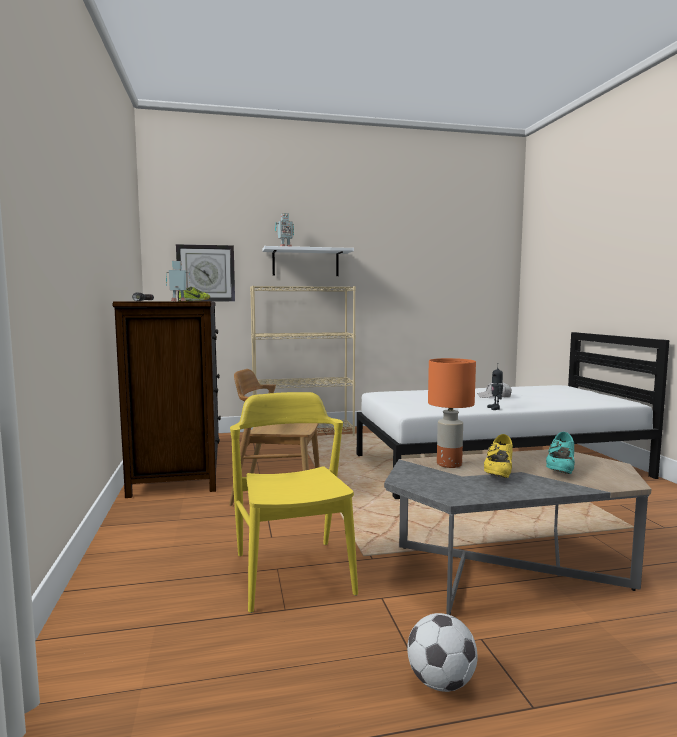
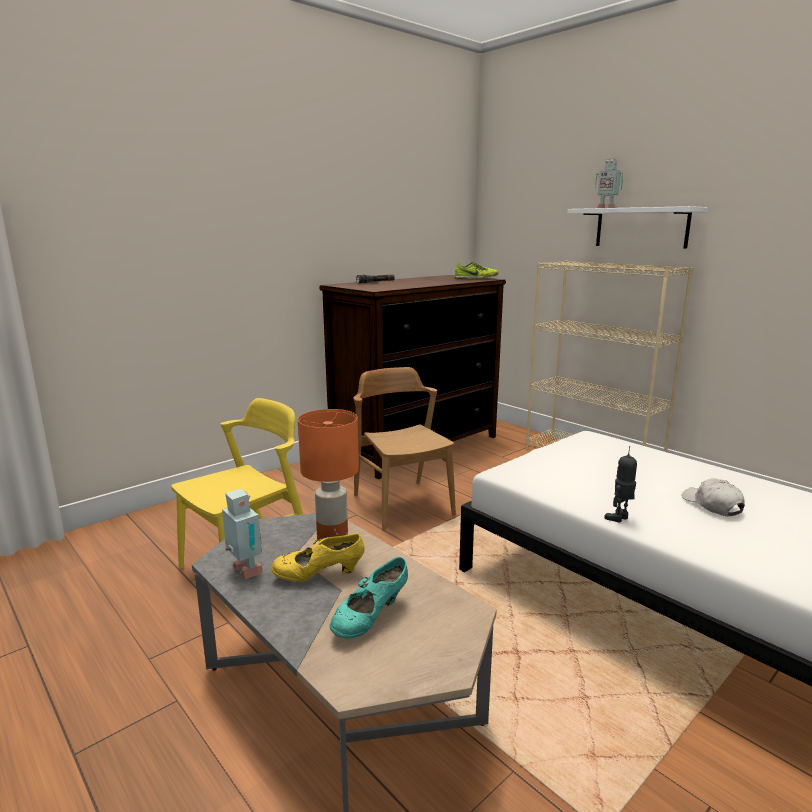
camera: 60 degrees right, 10 degrees up
(178, 301) = (436, 280): toy robot -> toy robot (245, 572)
(206, 273) = (526, 242): wall clock -> none
(441, 682) = (103, 688): football -> none
(560, 470) = (370, 619): turquoise shoe -> turquoise shoe turned 45 degrees counterclockwise

